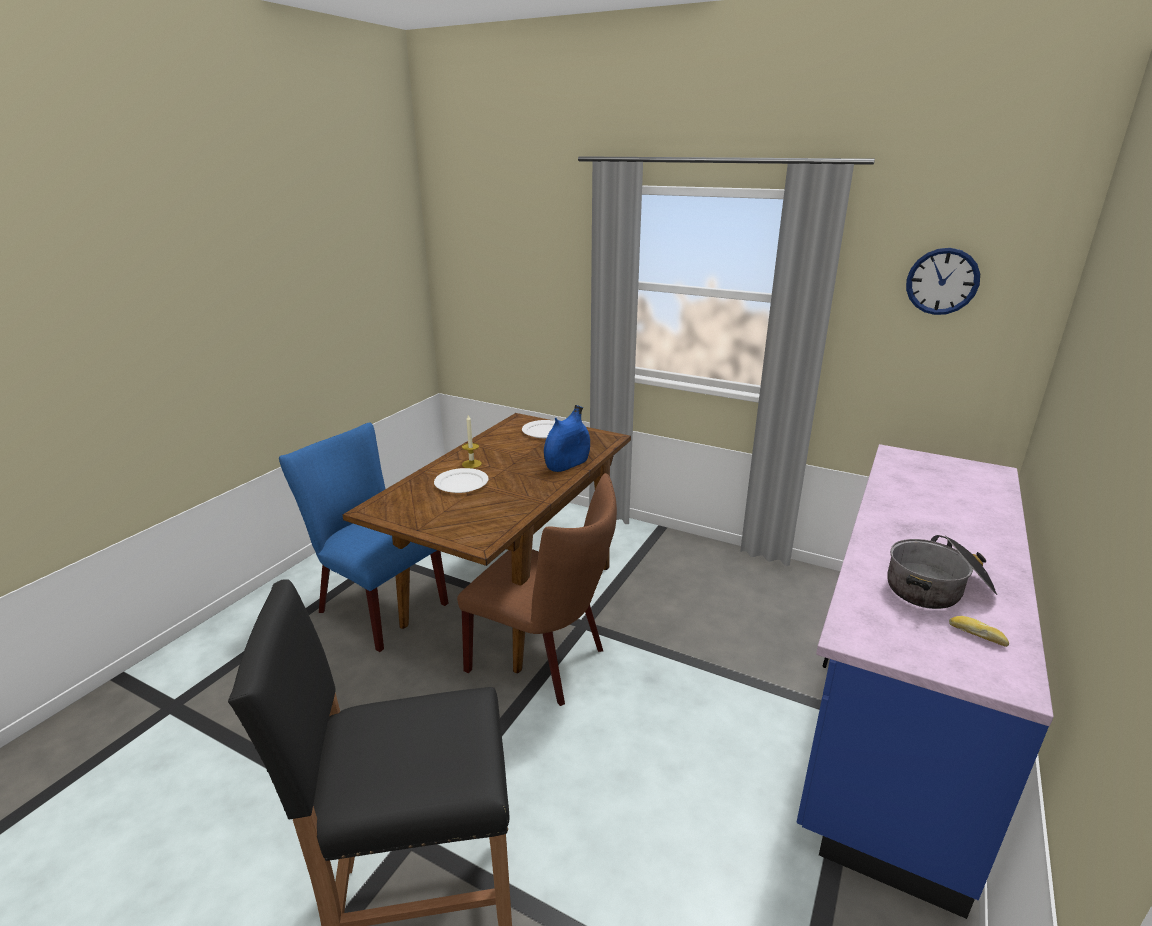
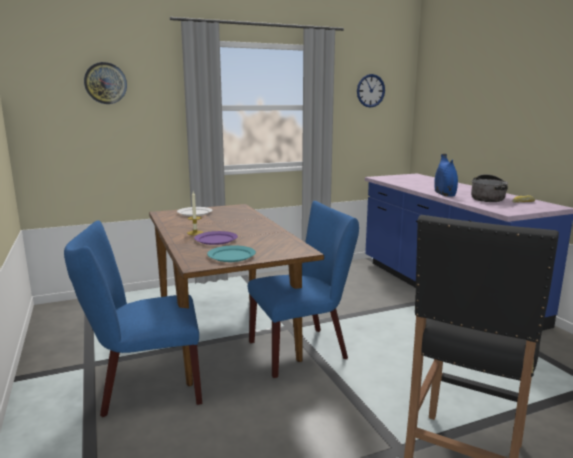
camera: 50 degrees left, 10 degrees down
(416, 513) = (231, 256): none -> turquoise plate
(462, 483) = (216, 239): white plate -> purple plate
(515, 242) = (105, 83): none -> wall clock
(544, 661) = (303, 349): brown chair -> blue chair
(567, 464) = (249, 218): blue vase -> blue vase (444, 194)

